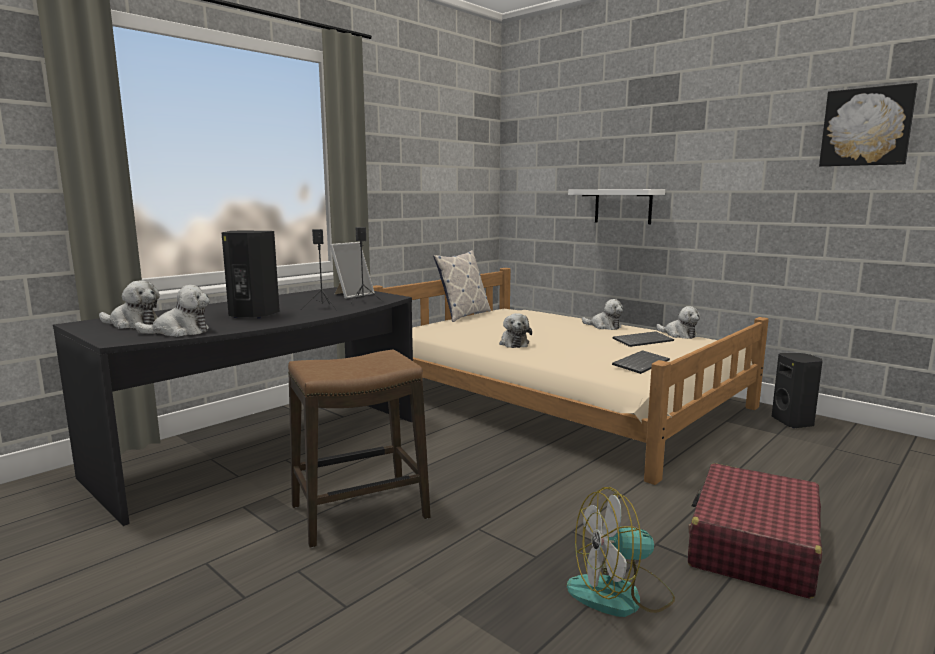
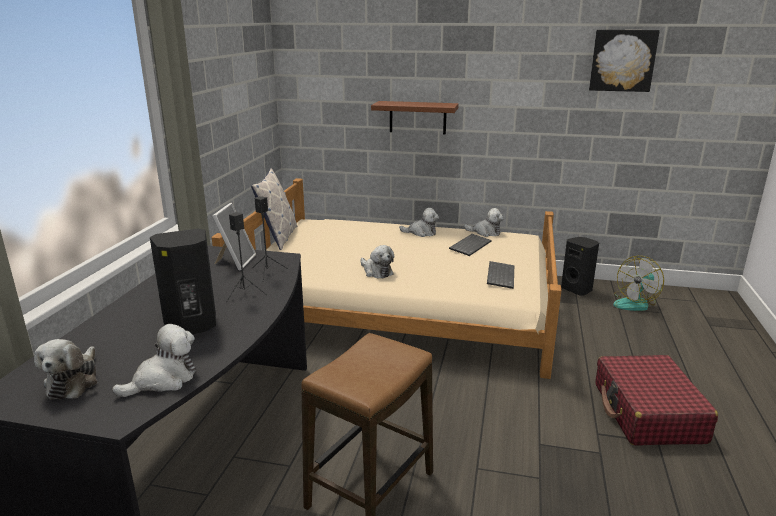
camera: 30 degrees left, 10 degrees up
(132, 324) = (74, 381): plush toy -> plush toy turned 105 degrees clockwise
(620, 594) = (617, 487): fan -> fan (635, 303)
(623, 206) = (417, 117): white shelf -> brown shelf

